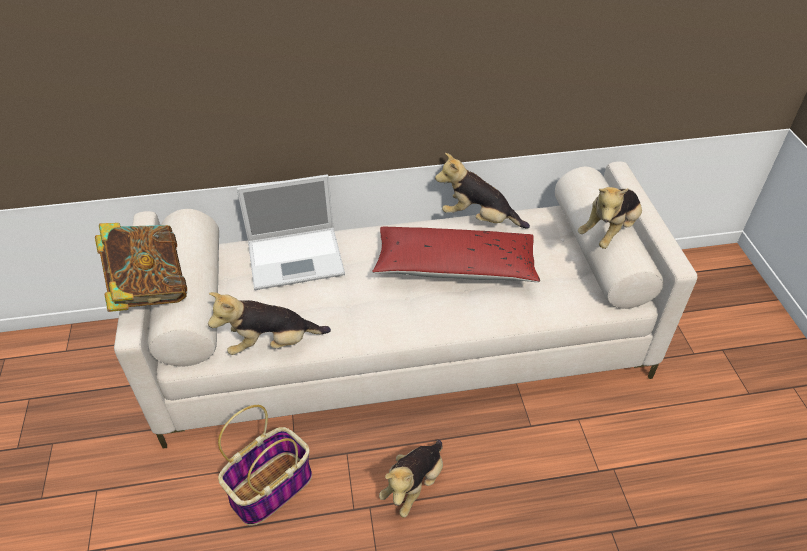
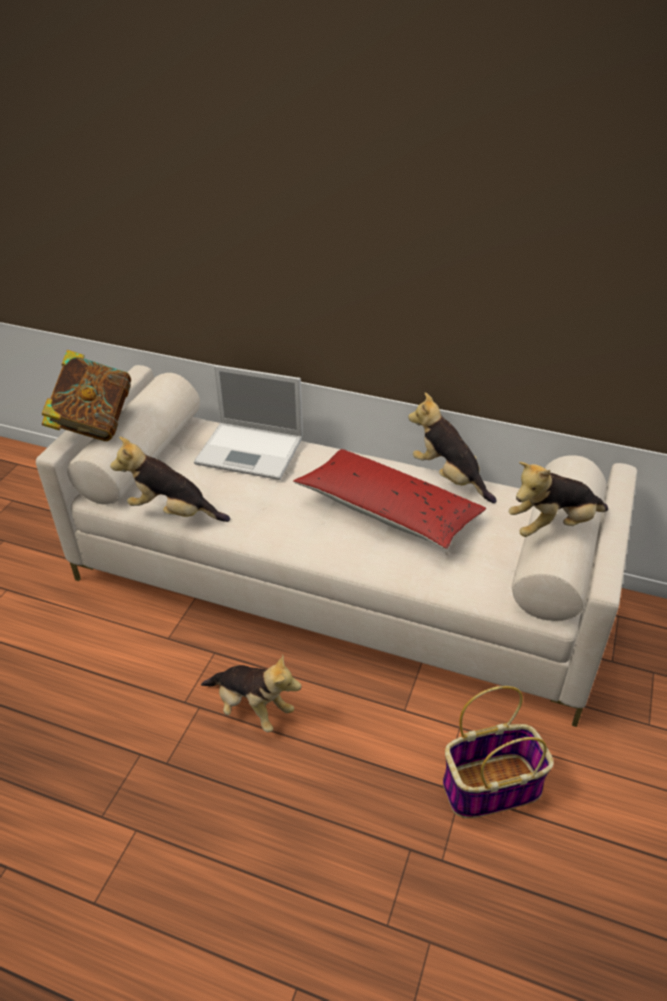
camera: 30 degrees right, 5 degrees down
(271, 487) = (133, 650): basket -> basket (492, 786)
(414, 485) = (251, 708): plush toy -> plush toy turned 120 degrees counterclockwise

